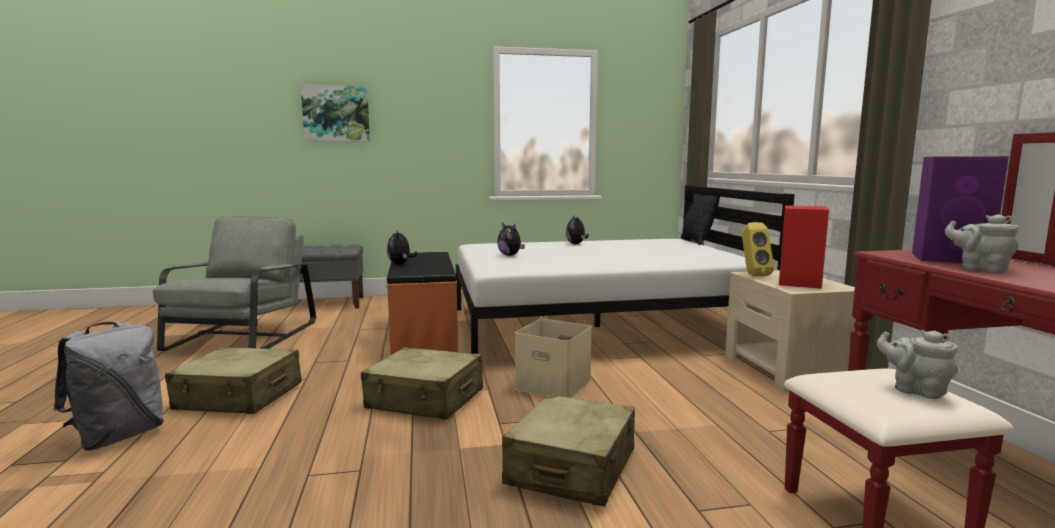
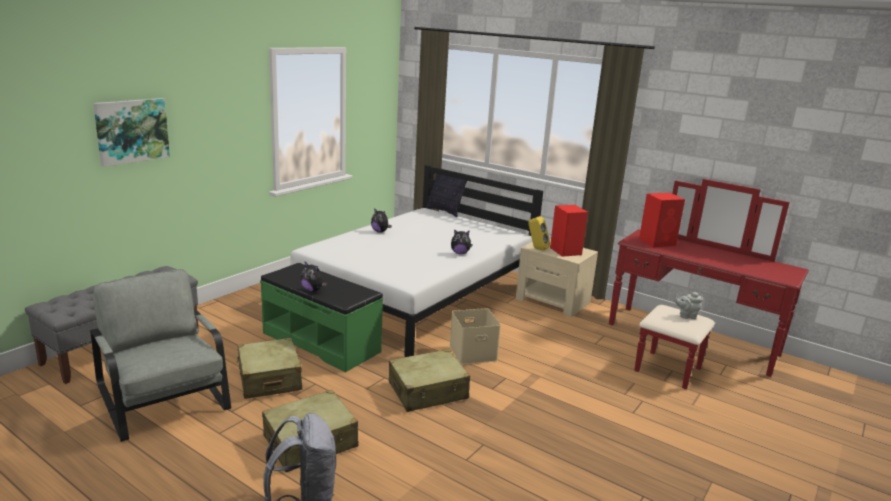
camera: 45 degrees left, 10 degrees up
(425, 336) = (321, 342): orange bench -> green bench
(510, 255) = (373, 260): plush toy -> plush toy (460, 253)
(571, 468) = (560, 397): beige suitcase -> beige suitcase (269, 379)
(952, 259) = (658, 242): purple speaker -> red speaker
(979, 269) = (678, 251): grey teapot -> none

